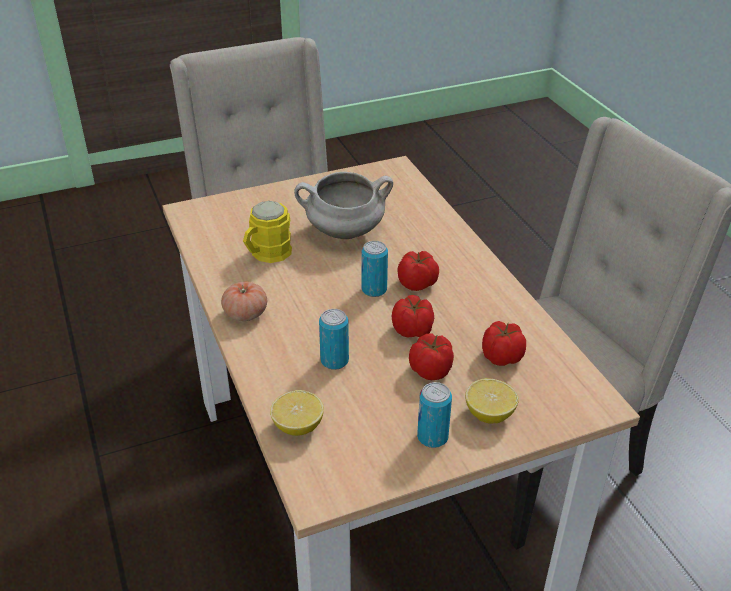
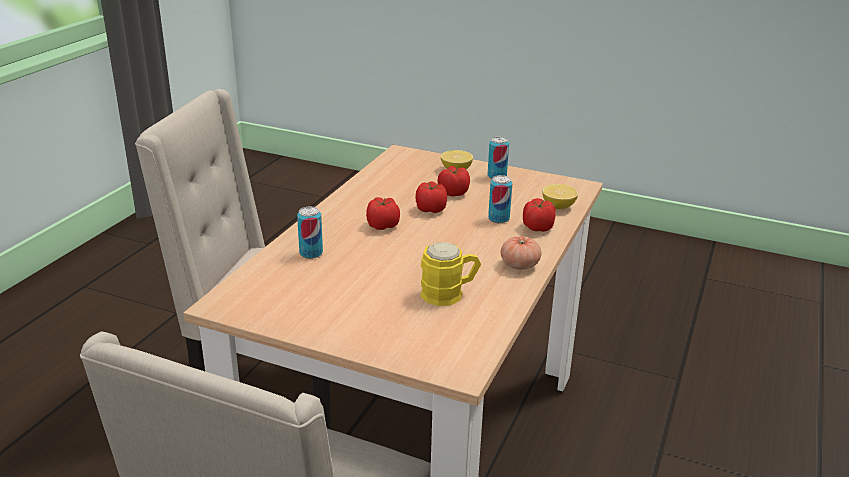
camera: 135 degrees left, 10 degrees down
(344, 232) = (366, 277): white cooking pot -> none
(374, 290) = (415, 236): can -> can (311, 253)
(501, 356) = (407, 181): tomato -> tomato (537, 228)

